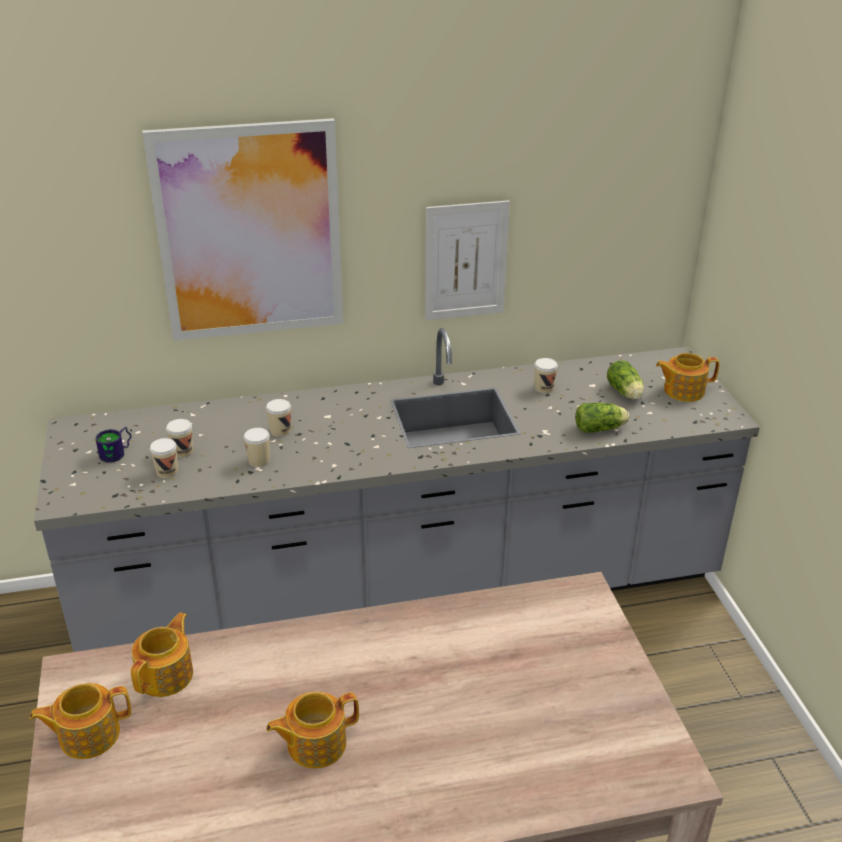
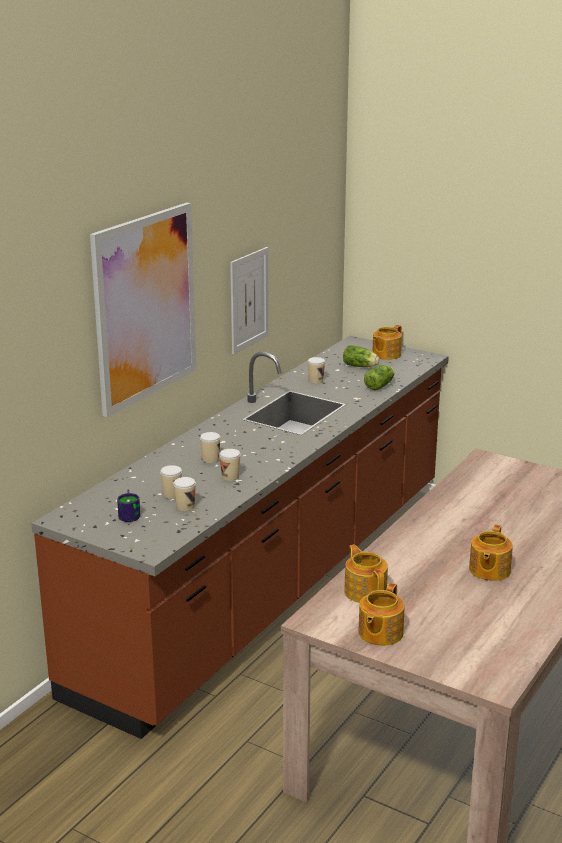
camera: 45 degrees left, 10 degrees down
(419, 589) = (281, 576): grey counter -> brown counter

